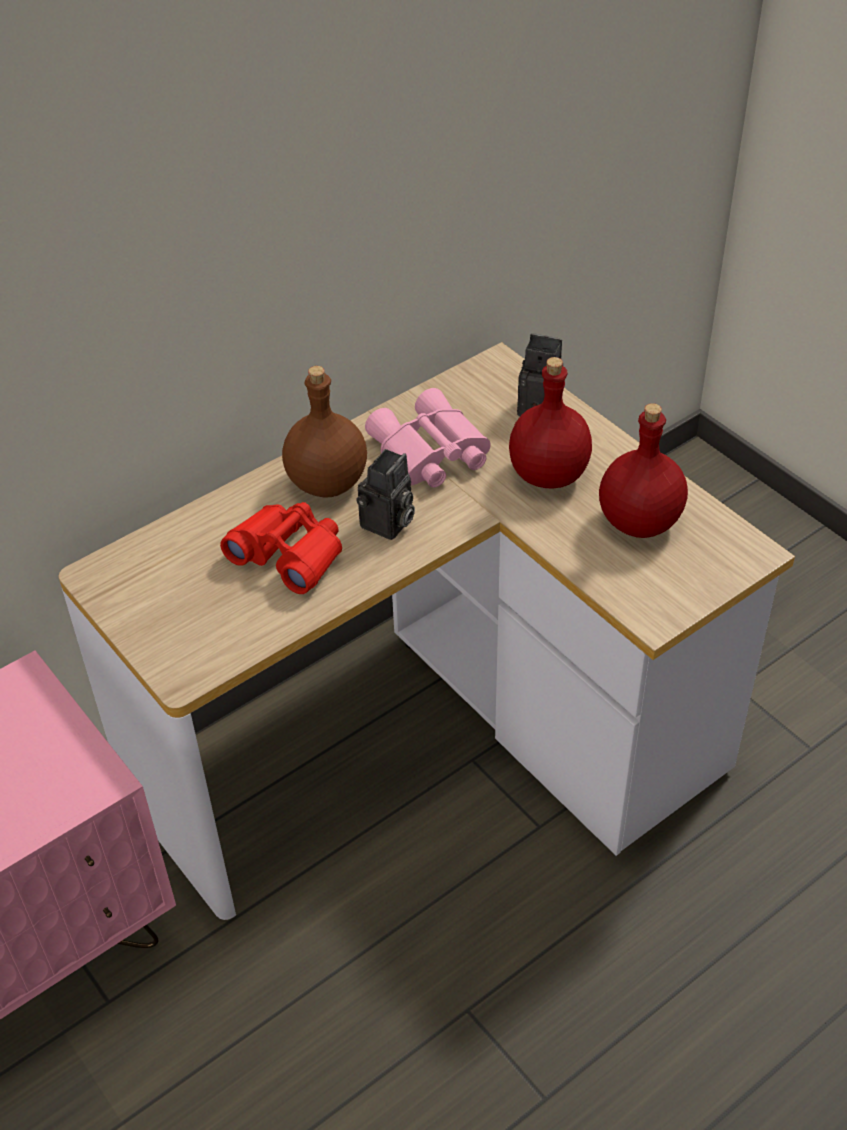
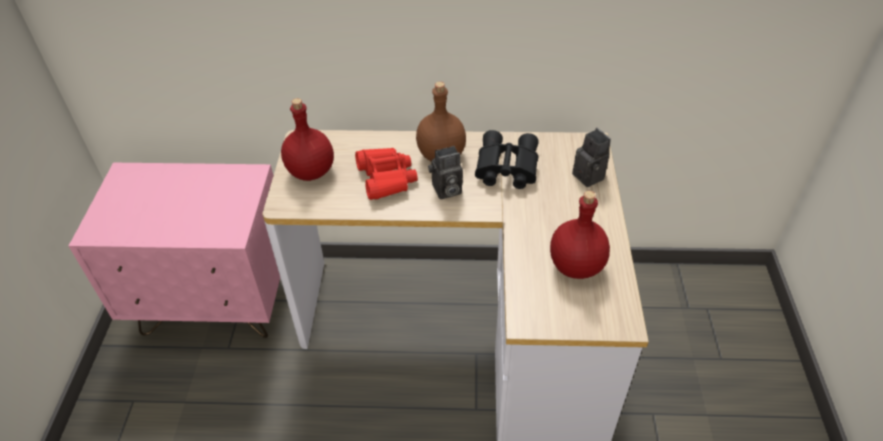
camera: 40 degrees right, 0 degrees up
(429, 453) = (505, 168): pink binoculars -> black binoculars
(547, 474) = (554, 212): red bottle -> red bottle (311, 171)

